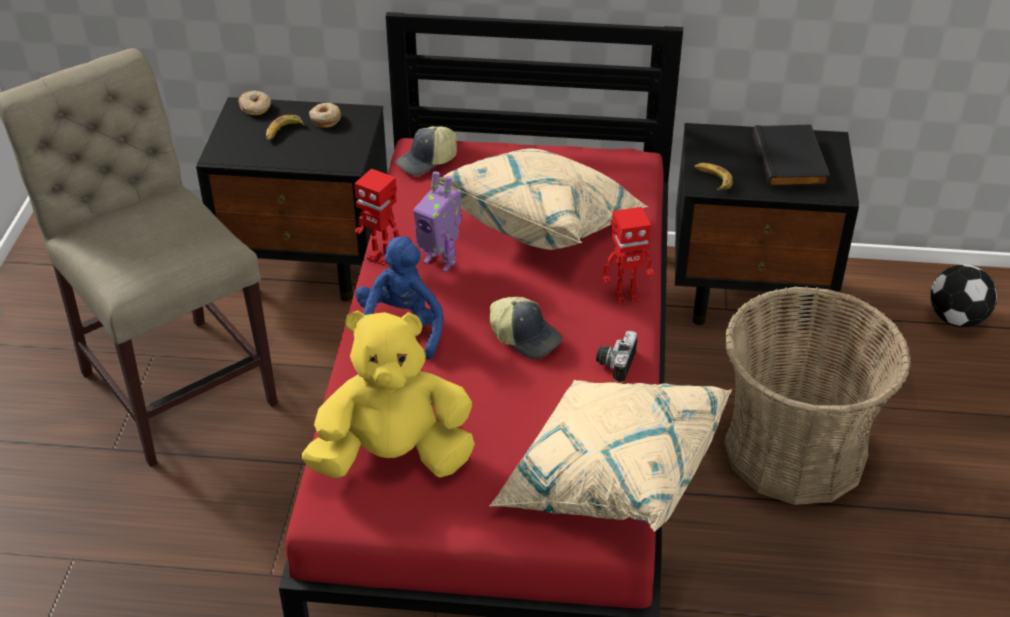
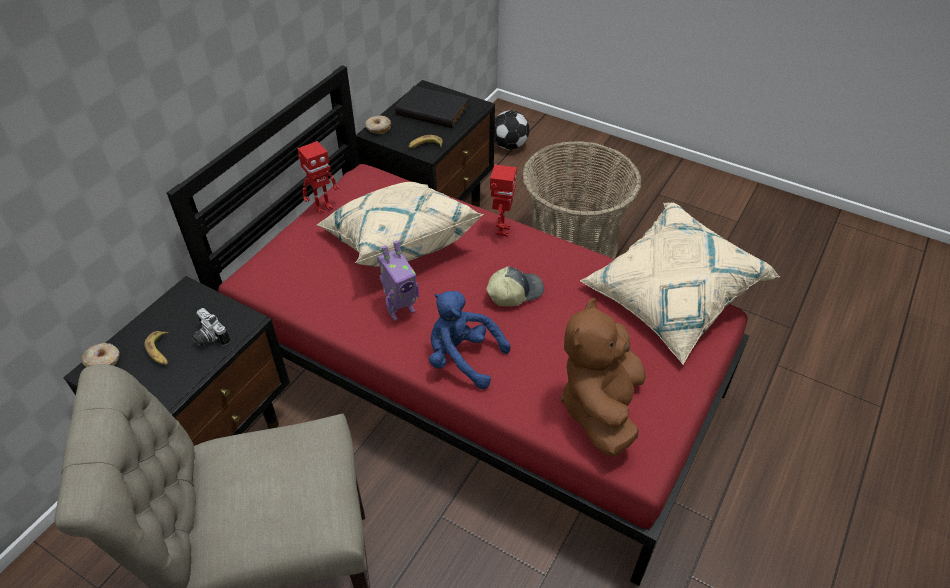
camera: 65 degrees left, 5 degrees up
(325, 119) = (170, 317): donut -> donut (378, 128)
(380, 257) = (369, 344): toy robot -> toy robot (323, 207)
(393, 457) = (600, 407): yellow plush toy -> brown plush toy
(427, 161) = (271, 278): cap -> none
(614, 363) = (564, 259): camera -> camera (208, 338)

